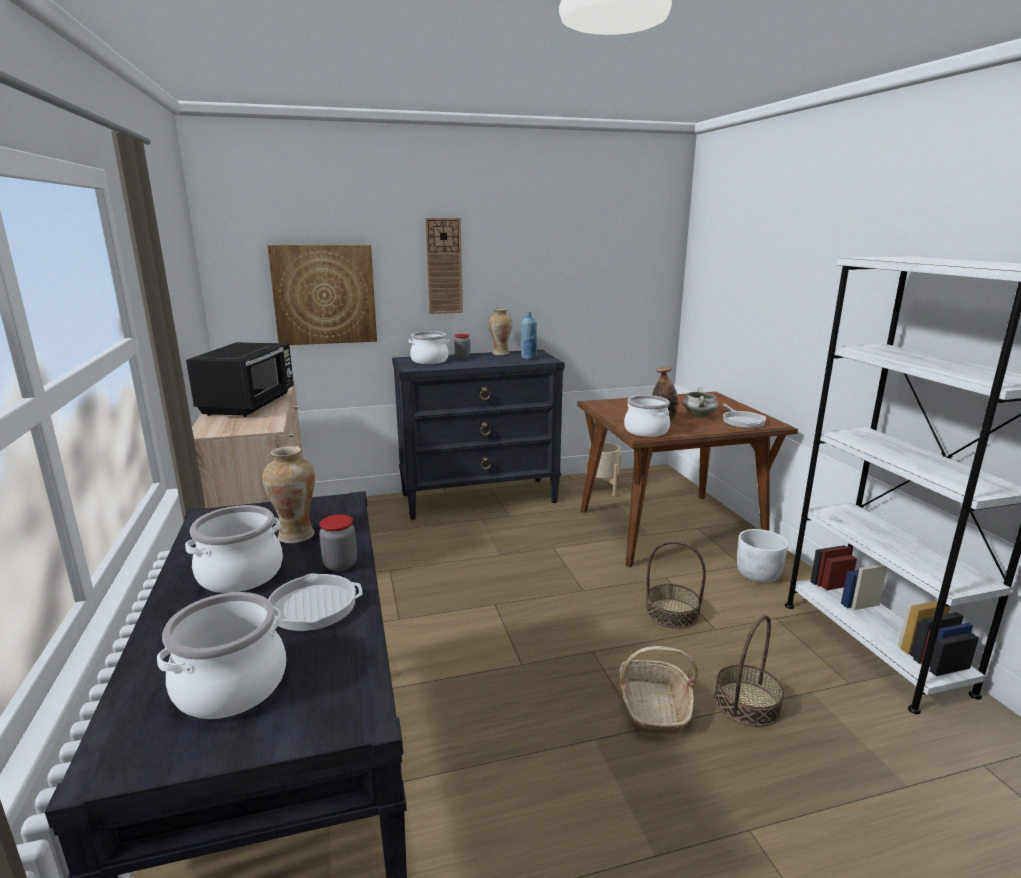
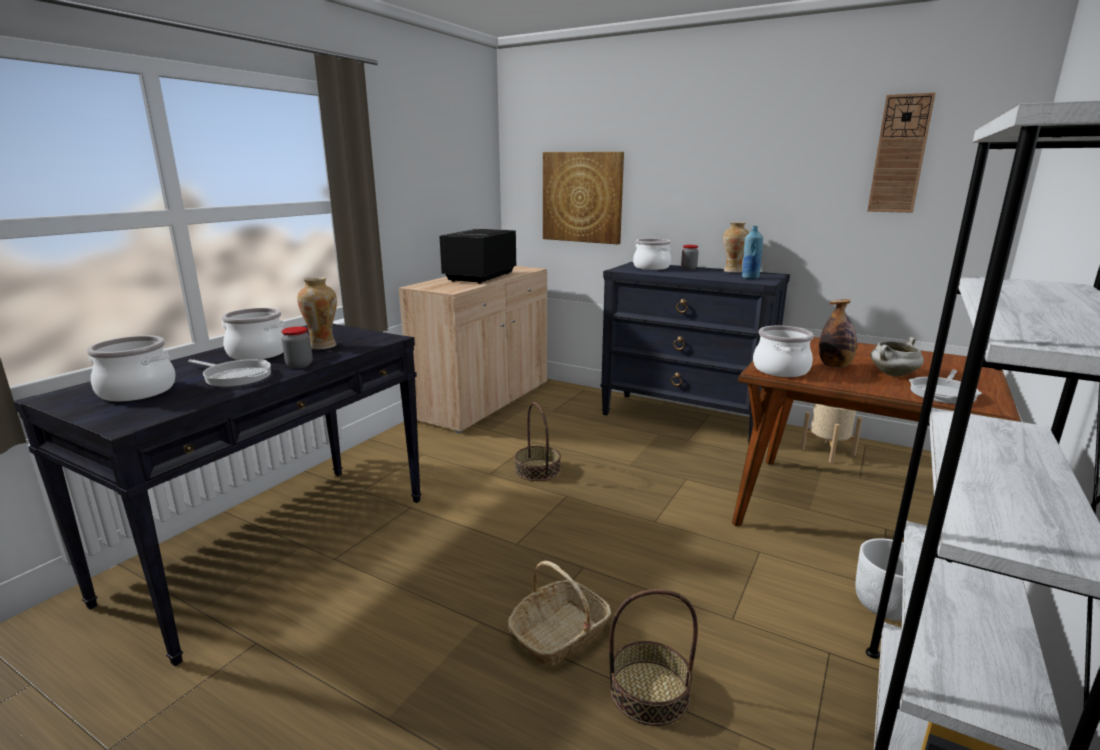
camera: 45 degrees right, 0 degrees up
(249, 404) = (479, 277): black microwave -> black microwave turned 150 degrees clockwise
(444, 266) = (690, 174): wall clock -> wall clock (899, 154)
(672, 613) = (709, 581): basket -> basket (538, 470)

